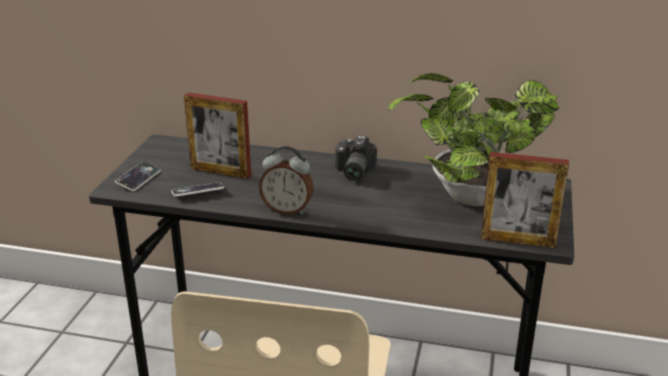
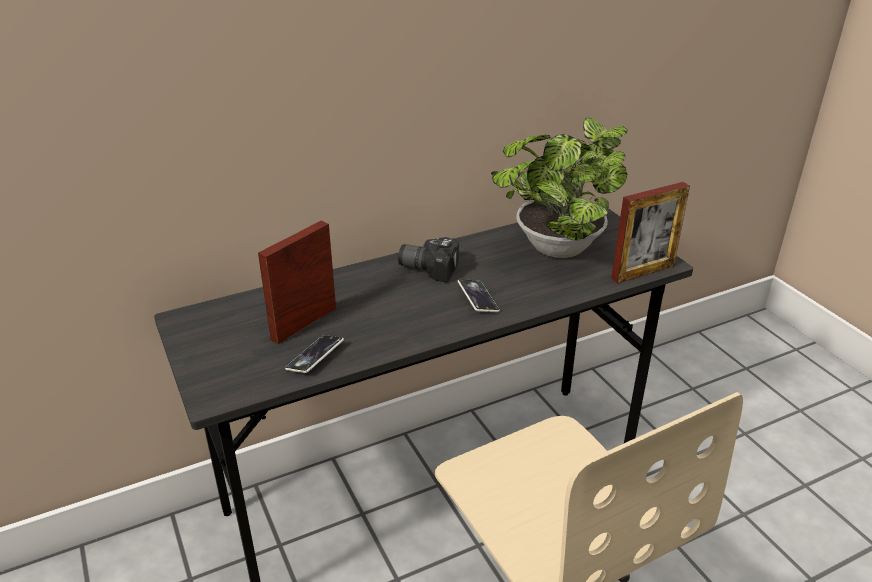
camera: 40 degrees left, 5 degrees up
(138, 179) = (223, 373): phone -> phone (478, 299)
(221, 172) = (304, 323): picture frame -> picture frame turned 150 degrees clockwise
(287, 210) = (430, 332): alarm clock -> none
(352, 172) = (429, 267): camera -> camera turned 135 degrees clockwise

